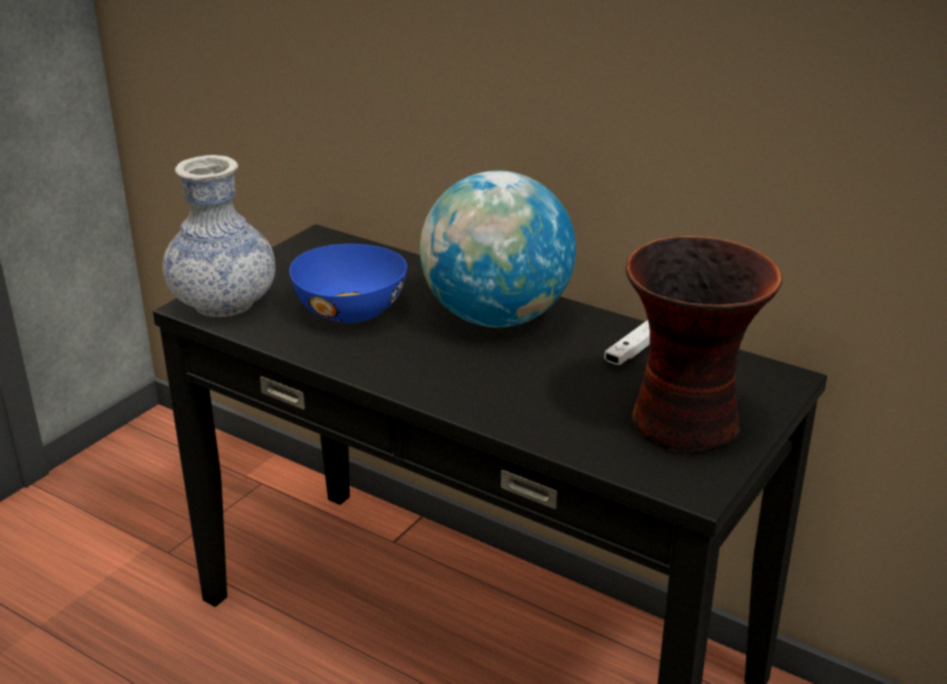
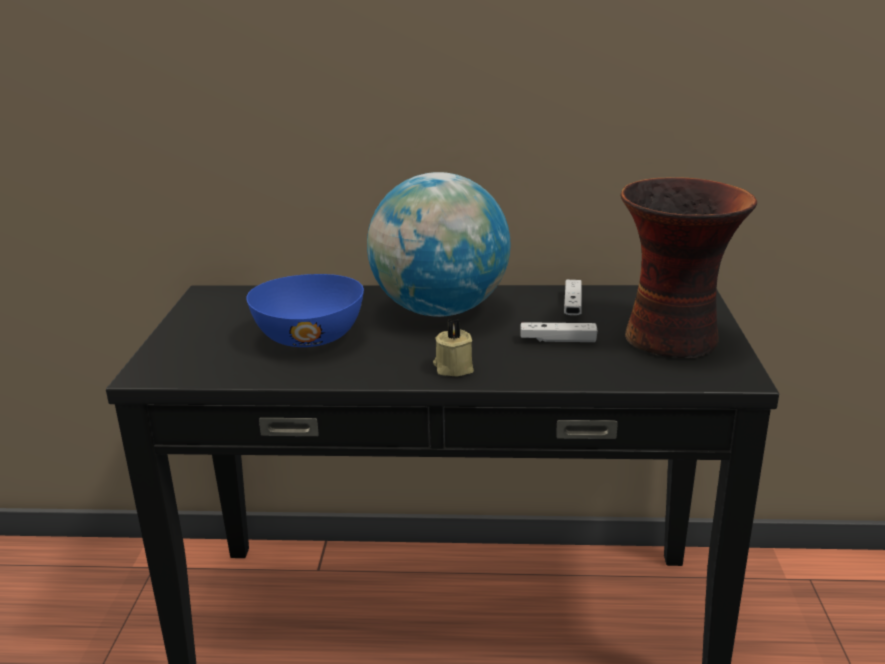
camera: 30 degrees left, 5 degrees down
(224, 303) = (177, 363): vase -> none
(435, 383) = (453, 368): none -> beige candle
(567, 387) = (558, 340): none -> white game controller

